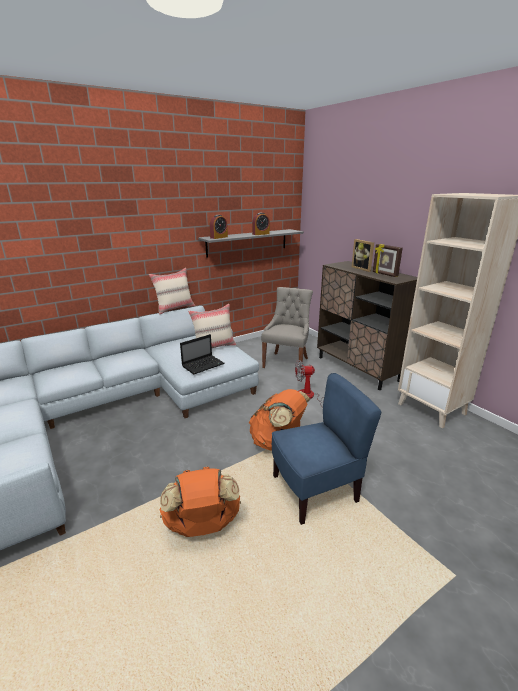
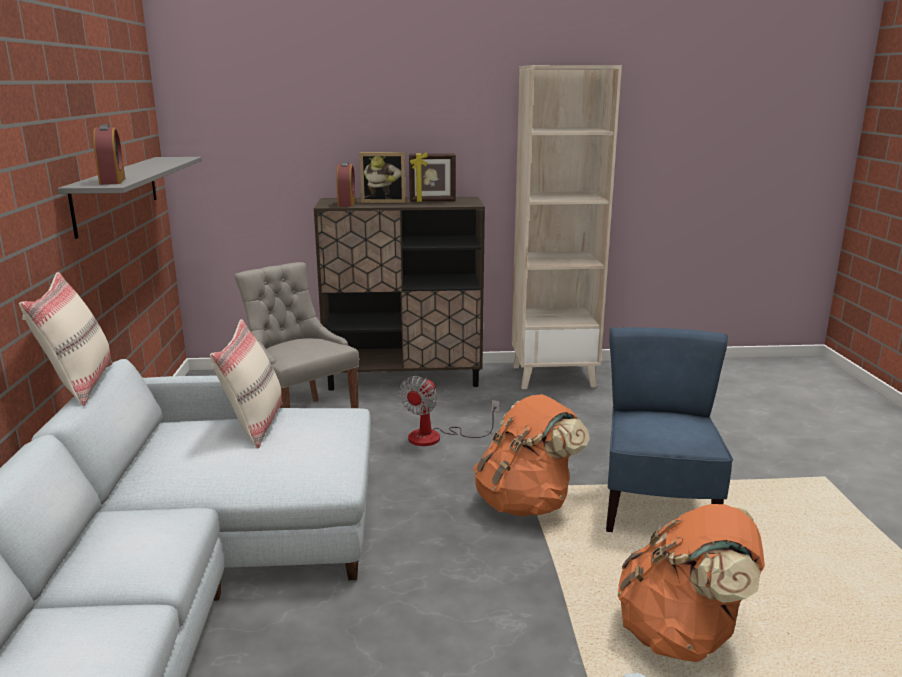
camera: 60 degrees left, 5 degrees down
(203, 365) = (320, 452): laptop -> none
(261, 234) = (158, 167): alarm clock -> alarm clock (346, 204)

